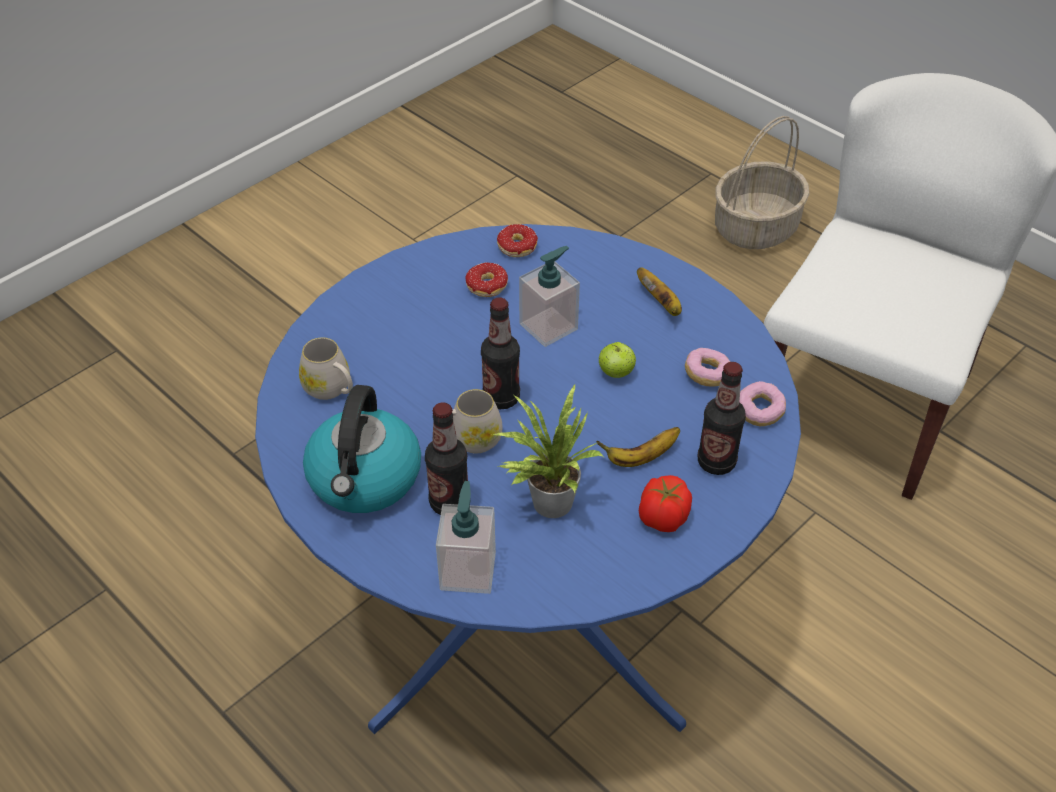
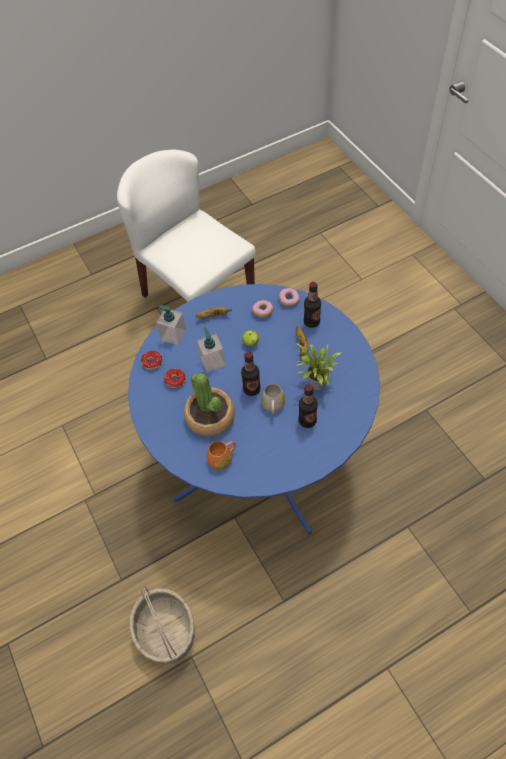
camera: 70 degrees left, 10 degrees up
(331, 389) = (222, 458): white mug -> orange mug
(365, 479) = (284, 452): kettle -> none
(418, 352) = (210, 417): none -> potted plant
(468, 570) = (345, 420): soap dispenser -> soap dispenser (173, 335)
(662, 517) = (335, 347): tomato -> none
(755, 227) = (70, 299): basket -> basket (166, 631)

